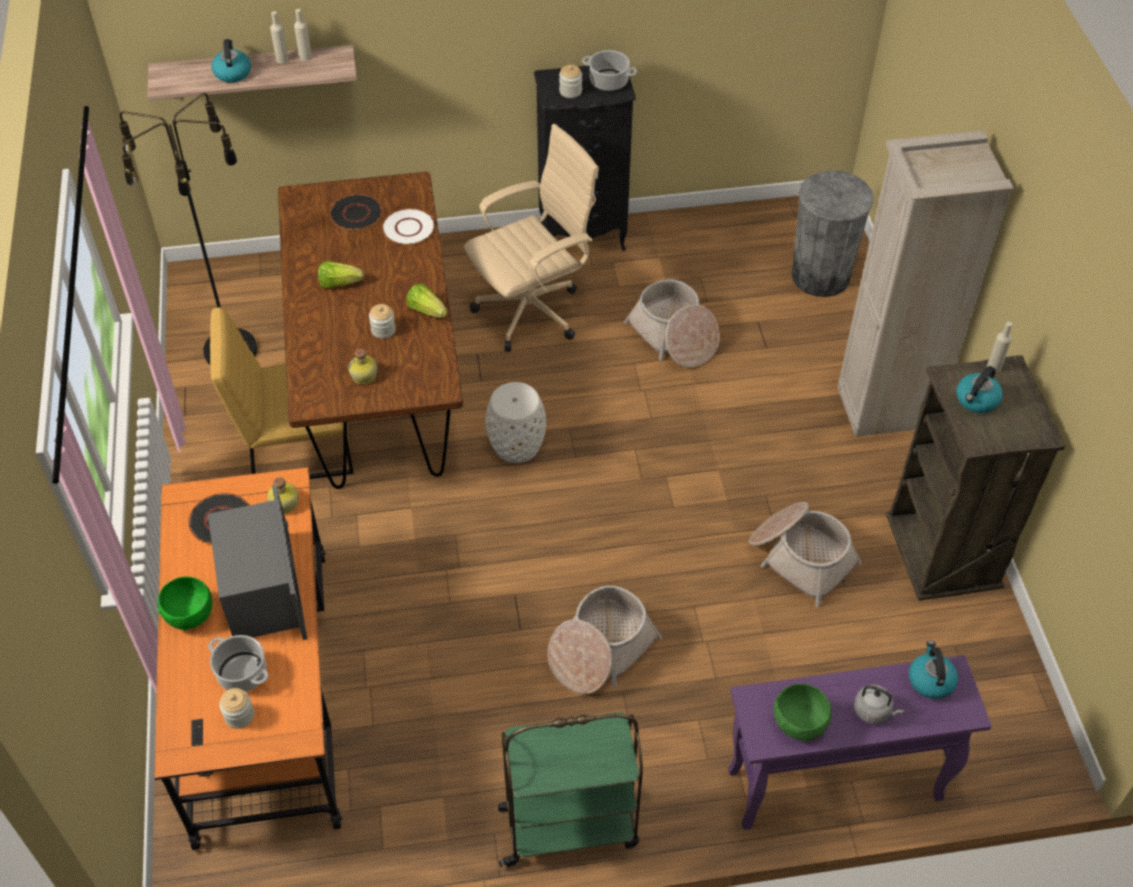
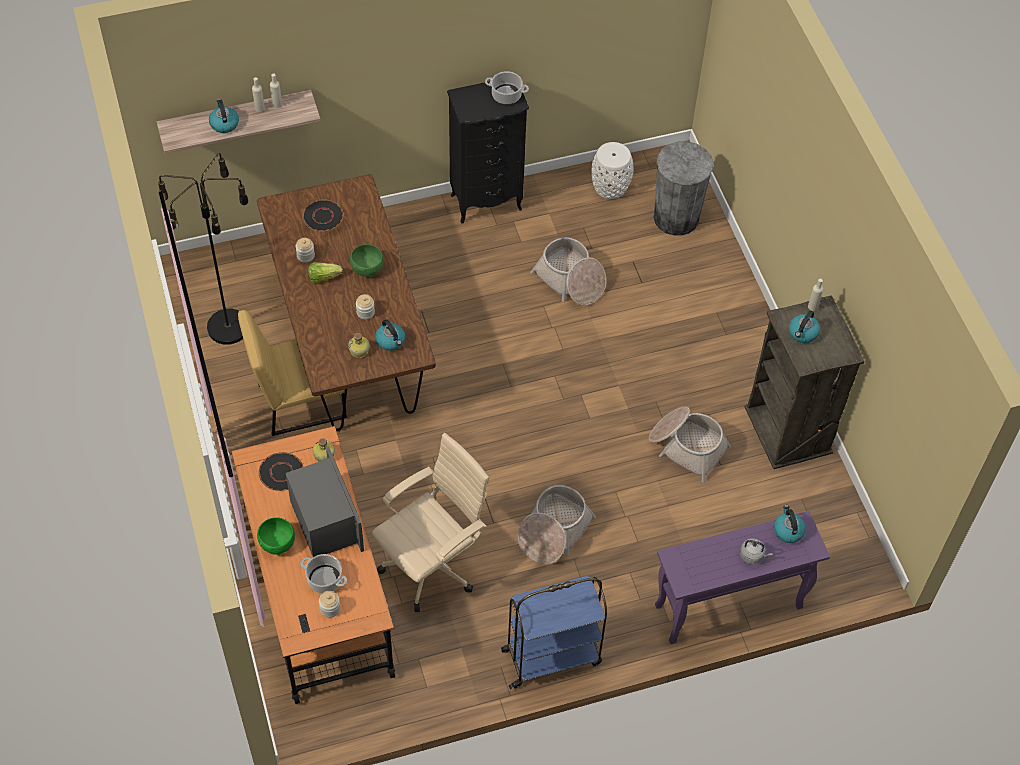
camera: 10 degrees left, 5 degrees up
(408, 368) = (391, 341): none -> kettle
(409, 228) = (366, 225): white plate -> none
(426, 310) = (394, 293): lettuce -> none
(517, 446) = (465, 383): white stool -> white stool (610, 187)
(533, 310) = (458, 269): beige office chair -> beige office chair (432, 565)
(570, 91) = (478, 106): jar -> jar (305, 256)
(570, 828) = (552, 657): green cart -> blue cart
(799, 722) = (705, 569): green bowl -> green bowl (367, 268)
(885, 407) = (736, 323): beige cabinet -> none

